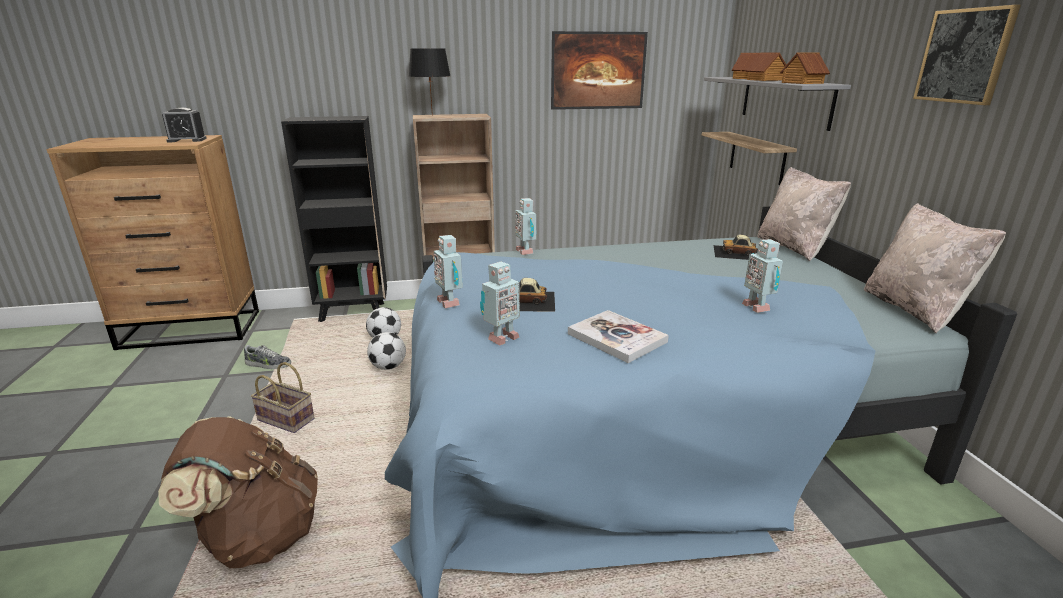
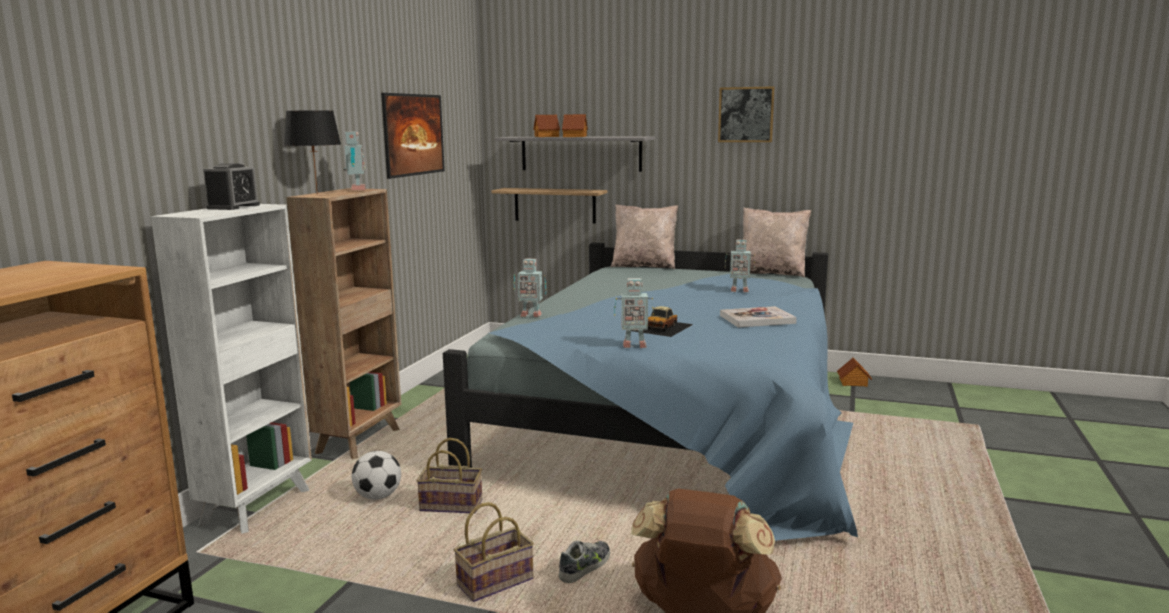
camera: 60 degrees left, 10 degrees down
(187, 140) = (65, 269): alarm clock -> alarm clock (233, 207)
(268, 364) = (322, 585): shoe -> shoe (585, 567)
(354, 312) = (258, 505): black bookcase -> white bookcase
(388, 367) = (453, 505): football -> basket
(501, 338) = (726, 342): toy robot -> toy robot (356, 190)
(738, 253) = (635, 275): toy car -> none
(801, 83) = (625, 136): toy house -> toy house (853, 382)

